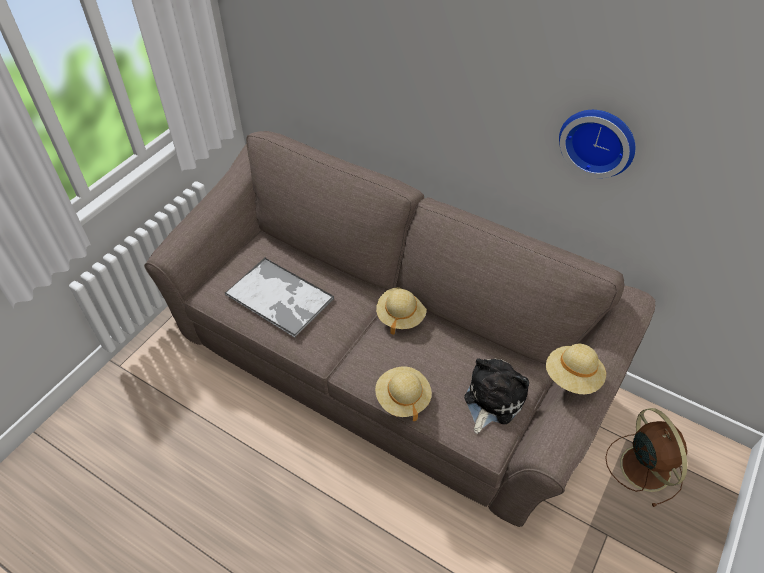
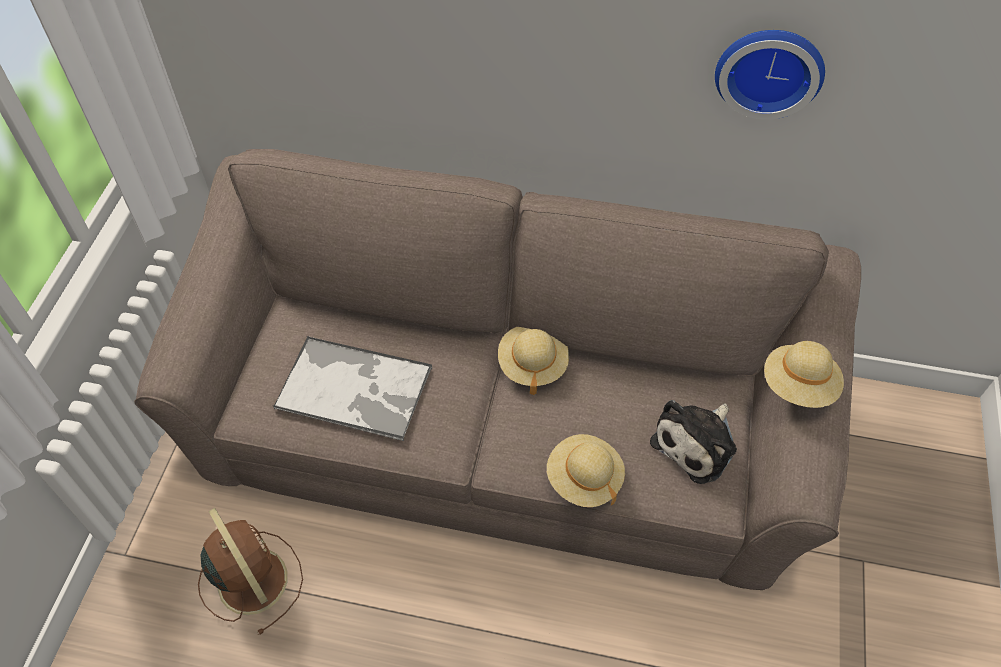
camera: 20 degrees left, 5 degrees up
(492, 400) = (697, 443): plush toy -> plush toy turned 150 degrees counterclockwise
(644, 466) = (871, 459): brown fan -> brown fan (251, 578)

